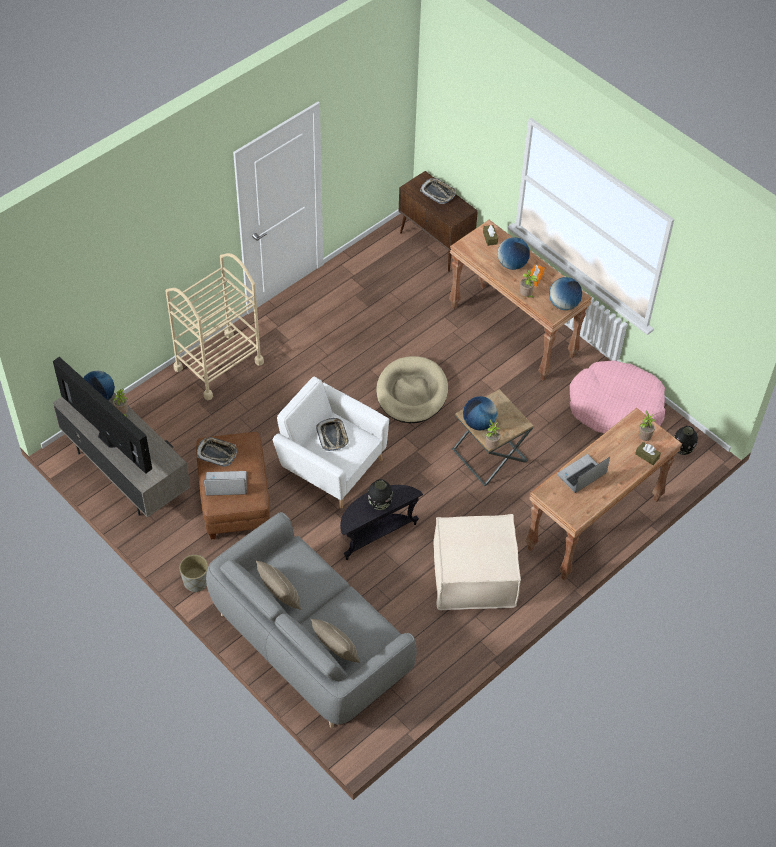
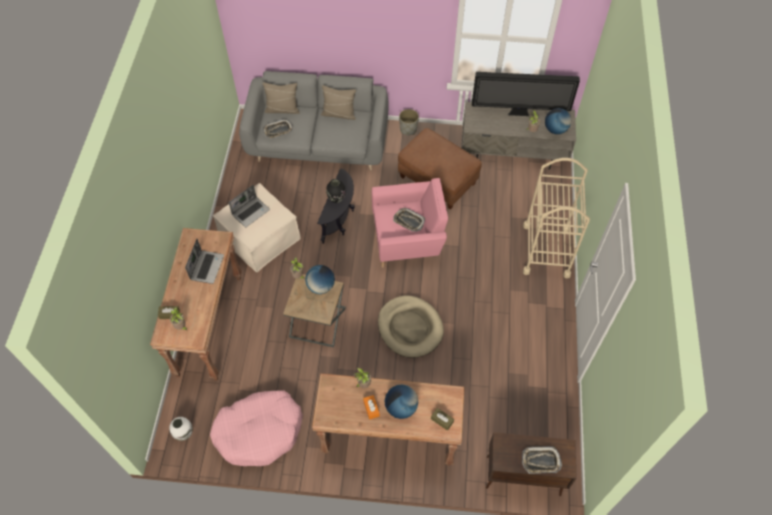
camera: 140 degrees right, 5 degrees up
(217, 453) = (458, 158): tray -> tray (278, 130)
(225, 485) = (433, 145): laptop -> laptop (251, 212)
(331, 465) = (408, 240): white armchair -> pink armchair
(563, 304) = (328, 400): globe -> none
(682, 449) = (184, 433): black vase -> white vase

